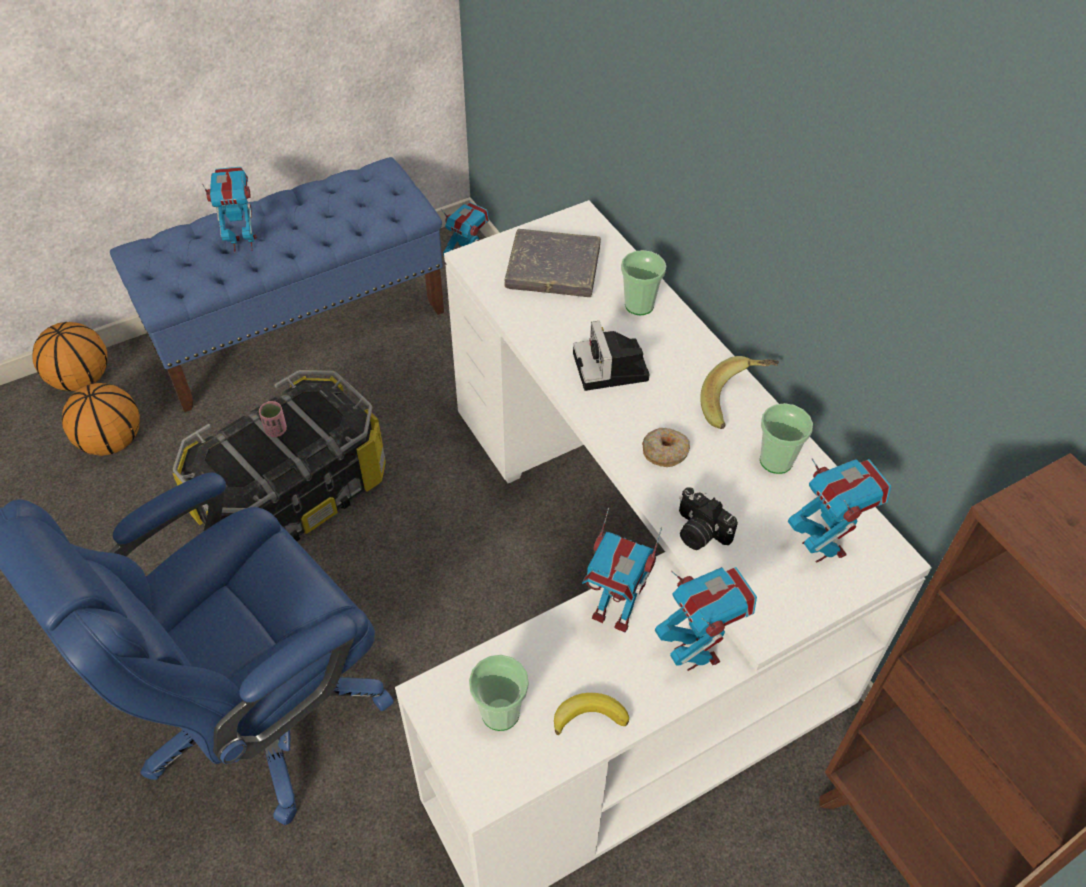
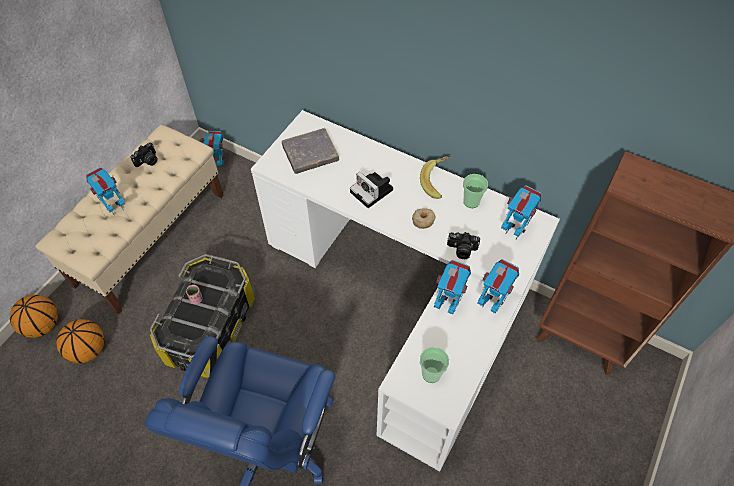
camera: 30 degrees left, 5 degrees up
(301, 328) = (151, 238): blue bench -> beige bench
(333, 198) = (148, 161): none -> camera
(589, 716) = (468, 354): banana -> none
(614, 613) = (447, 304): toy robot -> toy robot turned 150 degrees counterclockwise
(639, 305) = (363, 154): cup -> none

